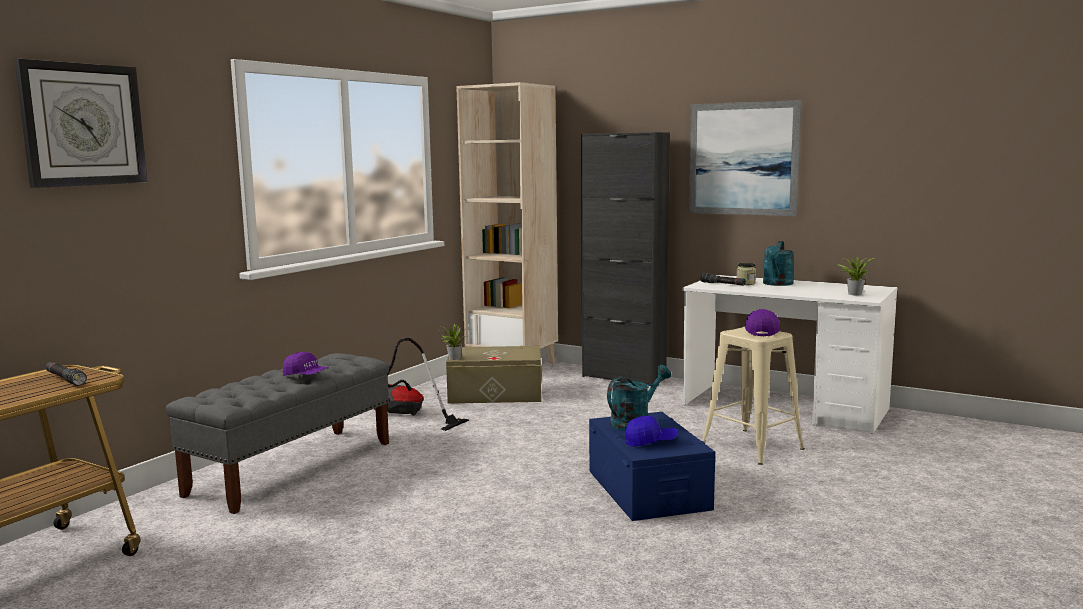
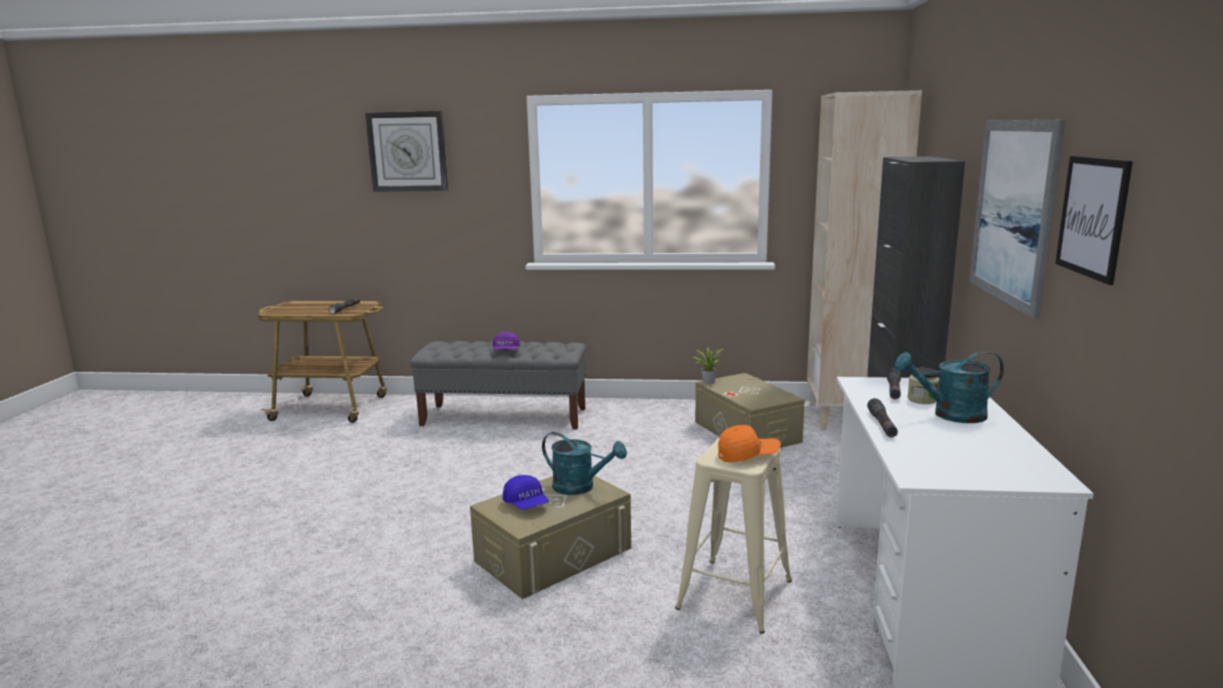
camera: 65 degrees right, 5 degrees up
(408, 416) = (645, 418): vacuum cleaner -> none
(647, 489) = (553, 554): blue storage box -> beige storage box
(762, 331) = (747, 455): purple cap -> orange cap
(783, 293) = (882, 424): none -> black flashlight
(847, 150) = (1092, 217): none -> picture
(853, 294) = (951, 465): potted plant -> none

